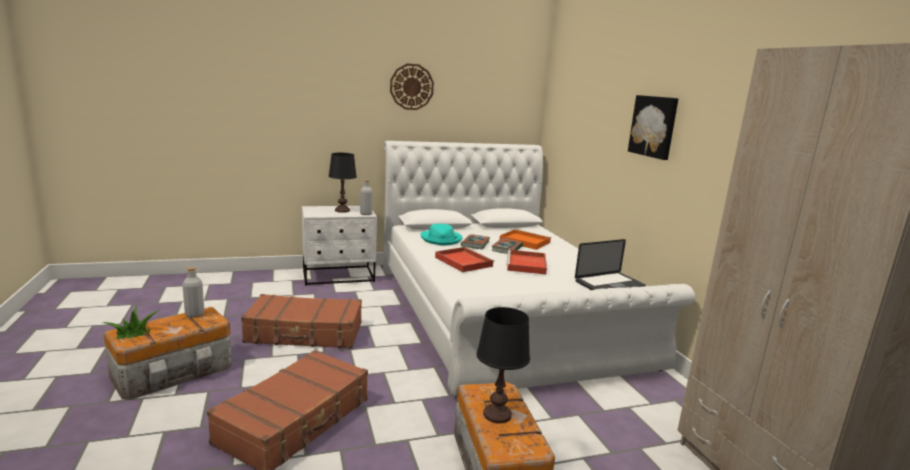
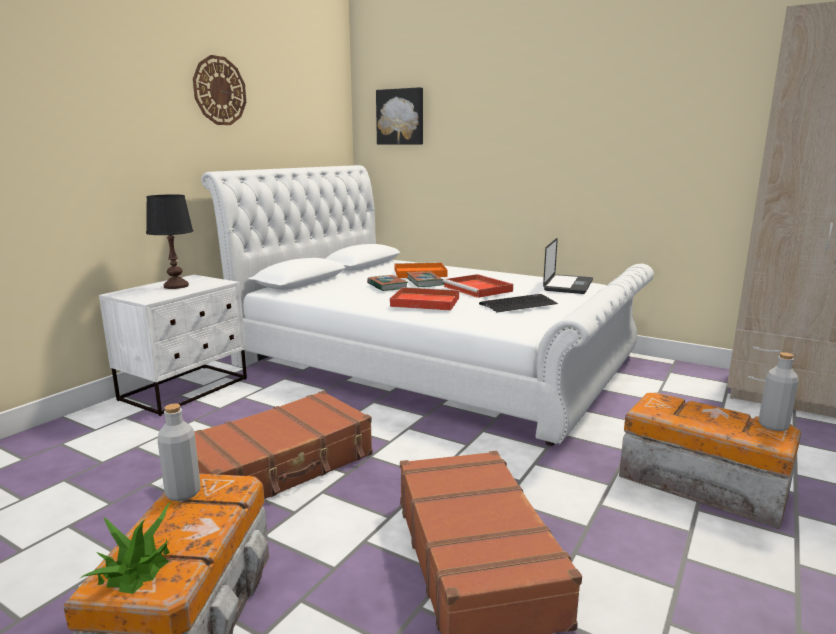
camera: 40 degrees left, 0 degrees up
(366, 214) = (218, 282): grey bottle -> grey bottle (773, 426)
(441, 239) = (342, 291): turquoise hat -> none
(497, 414) = (706, 418): black table lamp -> none
(516, 284) = (518, 304): none -> keyboard
(654, 126) = (555, 116): picture -> picture (400, 117)

